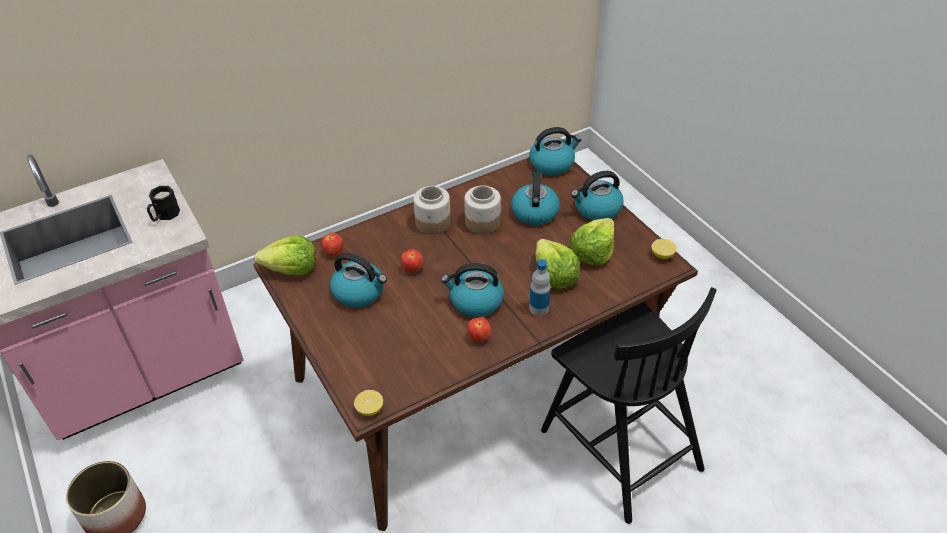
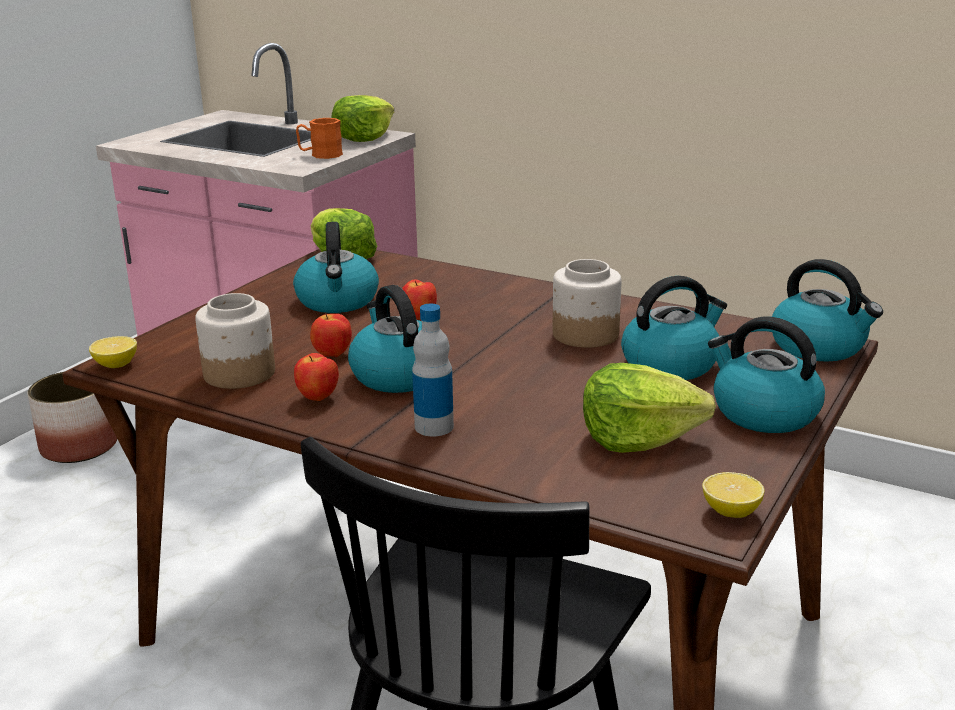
camera: 60 degrees right, 20 degrees down
(164, 216) = (320, 155): black mug -> orange mug
(334, 253) = (397, 269): apple -> apple (332, 355)
(433, 223) = (535, 305): jar -> jar (238, 374)
(554, 276) = (530, 419): lettuce -> lettuce (364, 138)

